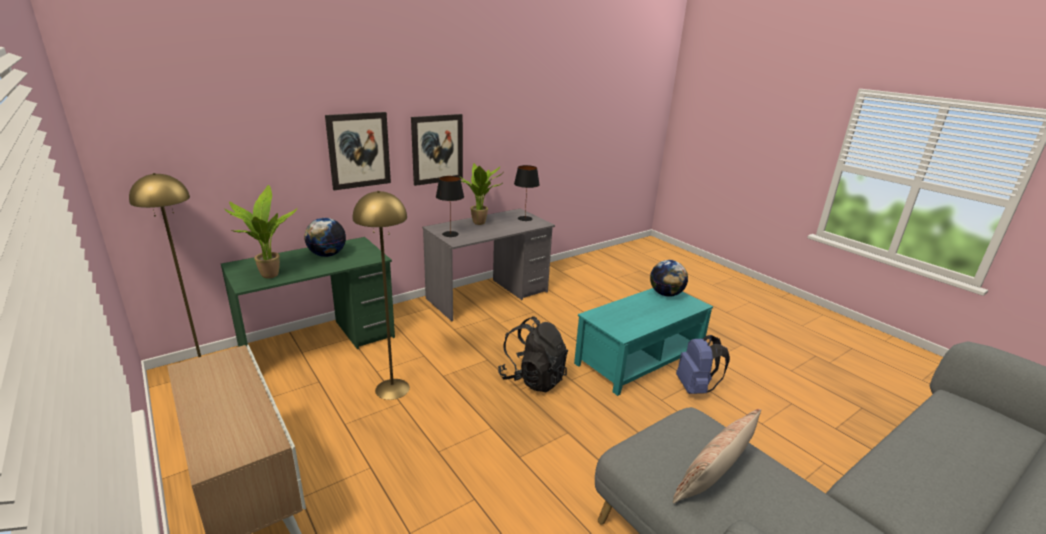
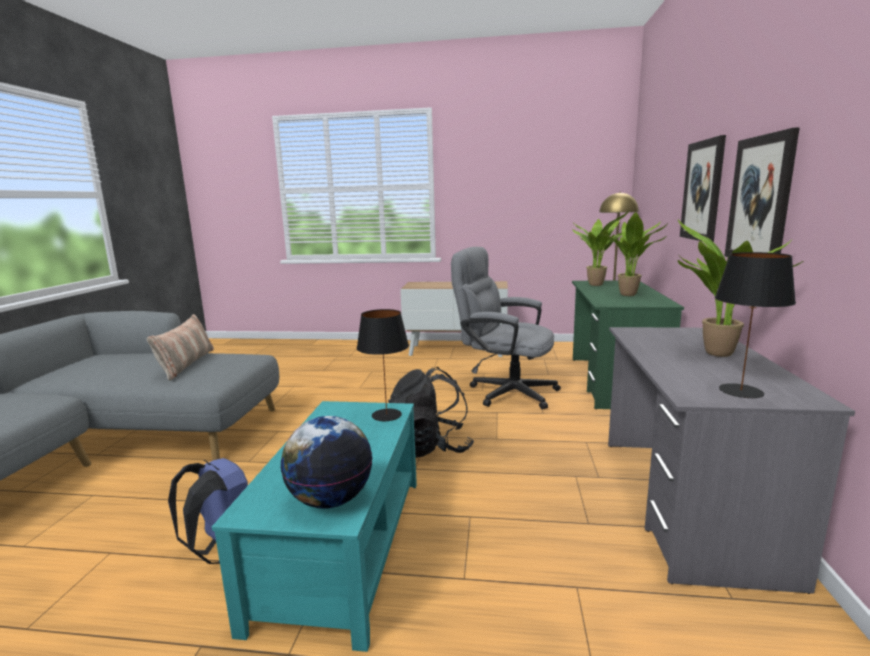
camera: 135 degrees right, 10 degrees down
(327, 255) = (631, 295): globe -> potted plant
(392, 389) = (504, 391): yellow floor lamp -> grey office chair
(450, 234) = (665, 332): black table lamp -> black table lamp (386, 415)

